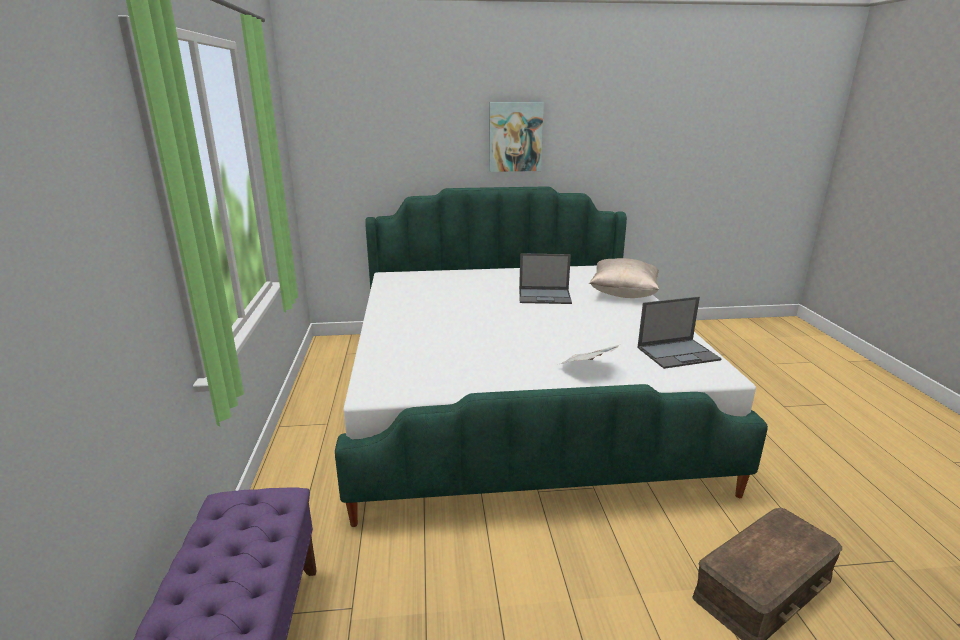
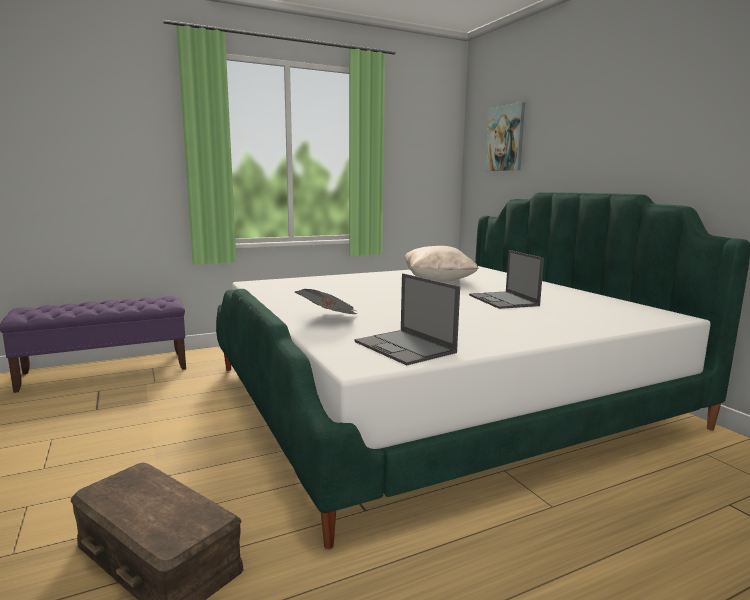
camera: 70 degrees right, 10 degrees down
(515, 137) = (621, 133): picture -> picture (505, 138)
(623, 294) = (577, 324): beige pillow -> beige pillow (438, 280)

